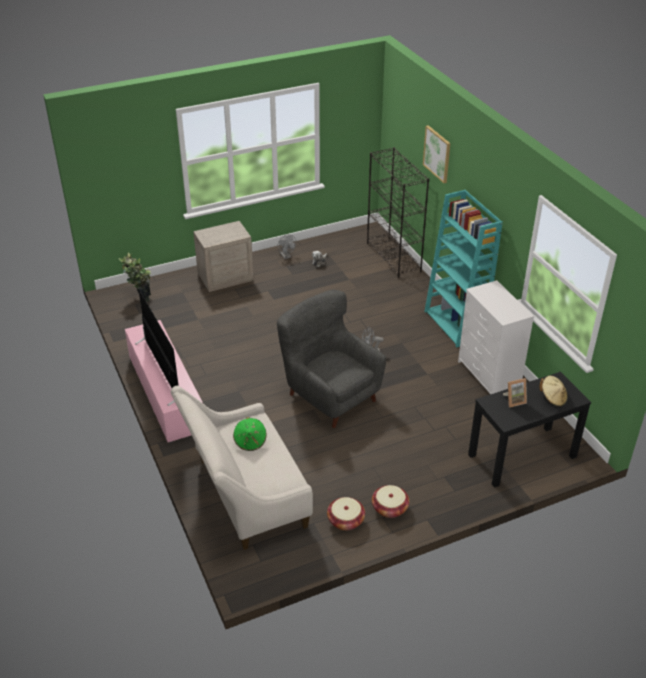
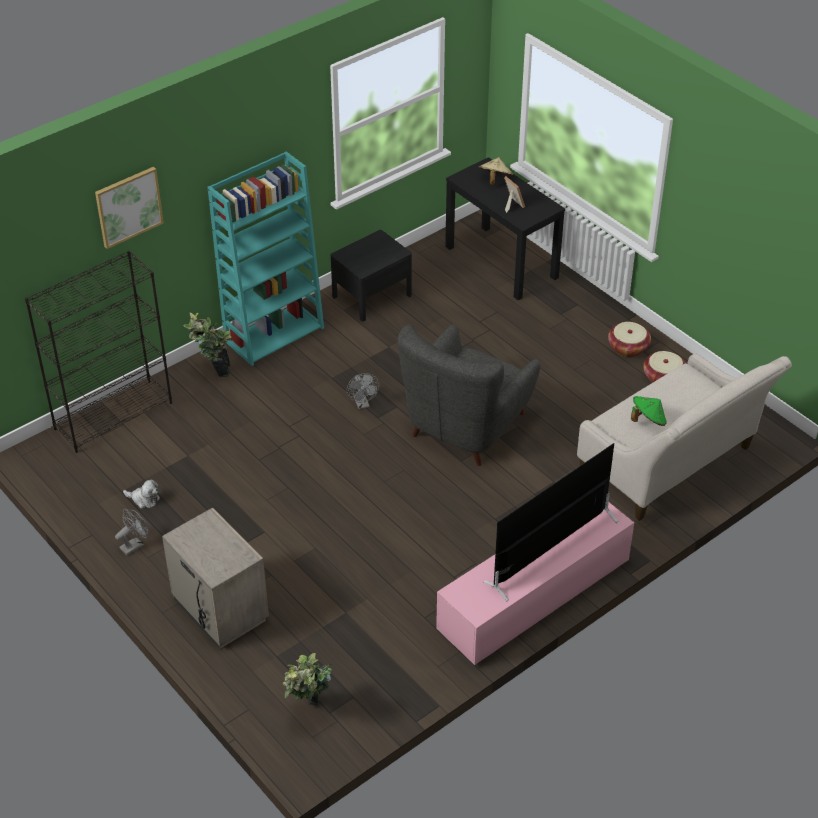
camera: 105 degrees left, 5 degrees up
(421, 295) = (212, 373): none -> potted plant
(489, 375) = (372, 296): white dresser -> black nightstand

